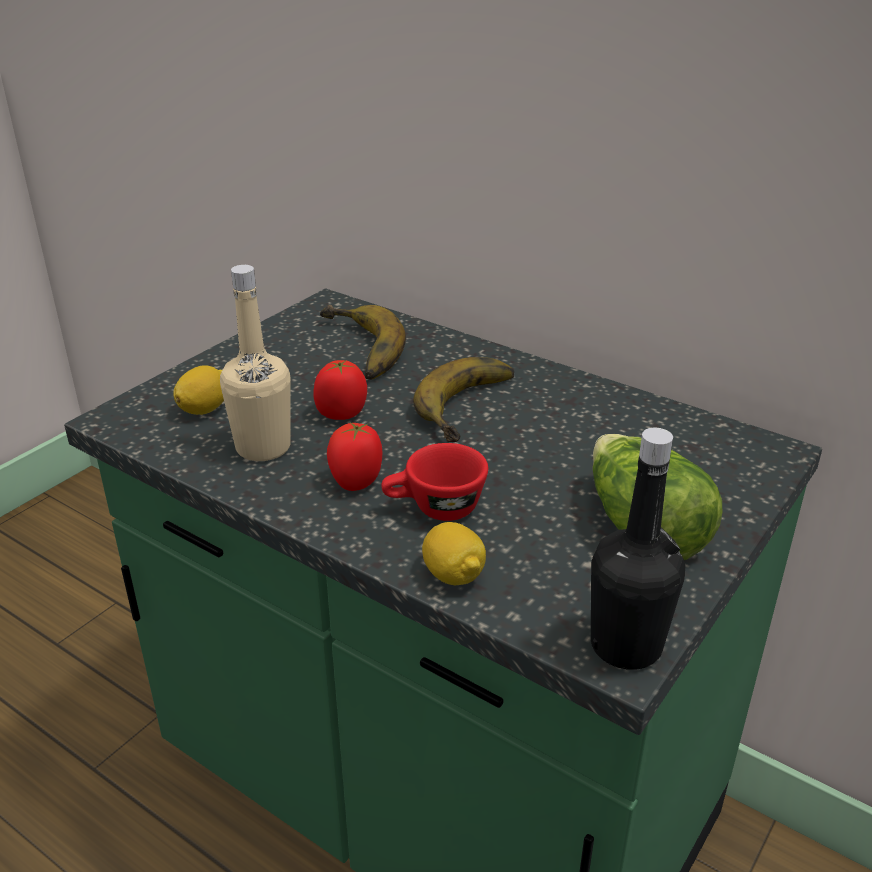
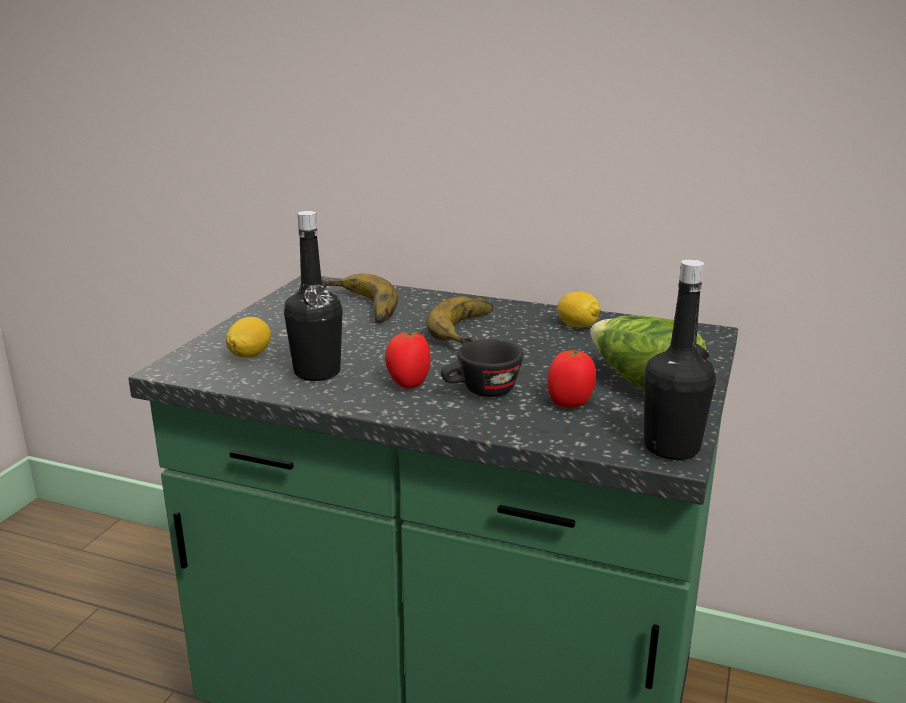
camera: 15 degrees left, 10 degrees down
(263, 447) = (317, 372): beige bottle -> black bottle
(342, 414) = (369, 346): tomato -> tomato (570, 403)
(434, 509) = (481, 392): red cup -> black cup
(453, 575) = (520, 427): lemon -> lemon (577, 326)

